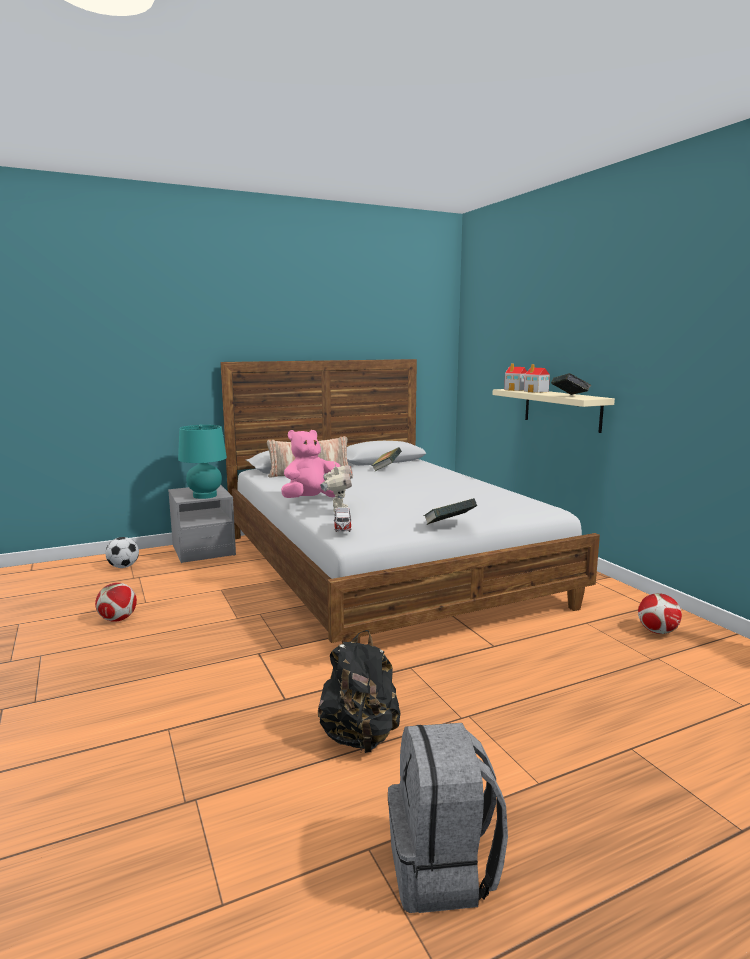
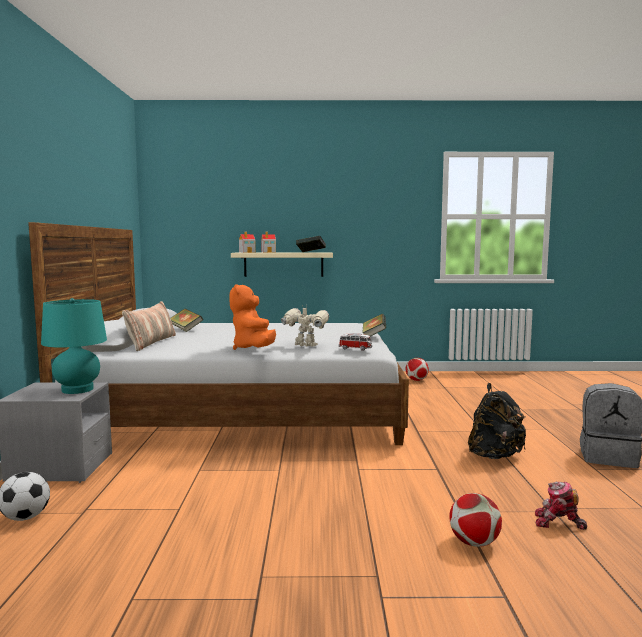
camera: 65 degrees left, 5 degrees down
(118, 619) = (210, 526): football -> football (474, 543)
(150, 806) = (558, 523): none -> toy robot
(311, 499) = (253, 349): pink plush toy -> orange plush toy

